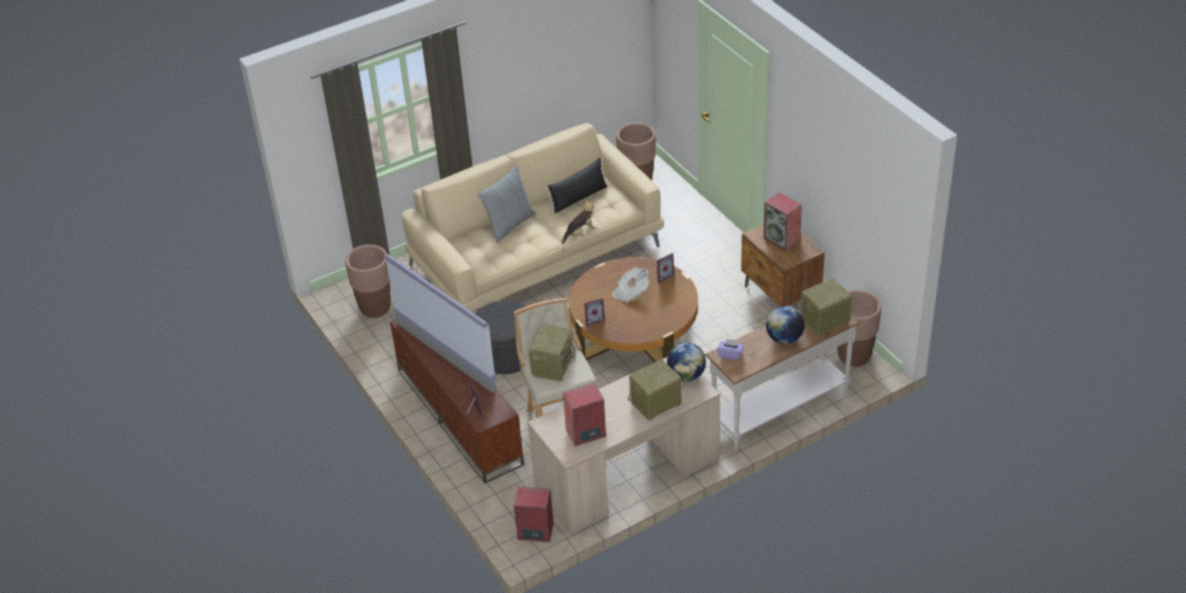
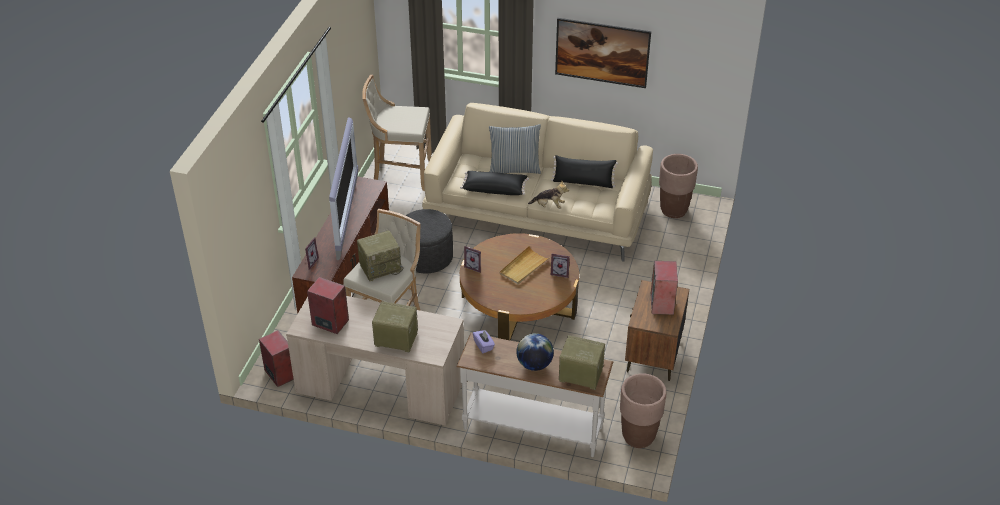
camera: 45 degrees right, 0 degrees up
(375, 308) = (400, 174): brown planter -> beige stool
(518, 250) = (494, 189): none -> black pillow
(528, 80) = (601, 66): none -> picture
(630, 292) = (523, 267): newspaper -> beige tray
(686, 375) = (442, 337): globe -> none

